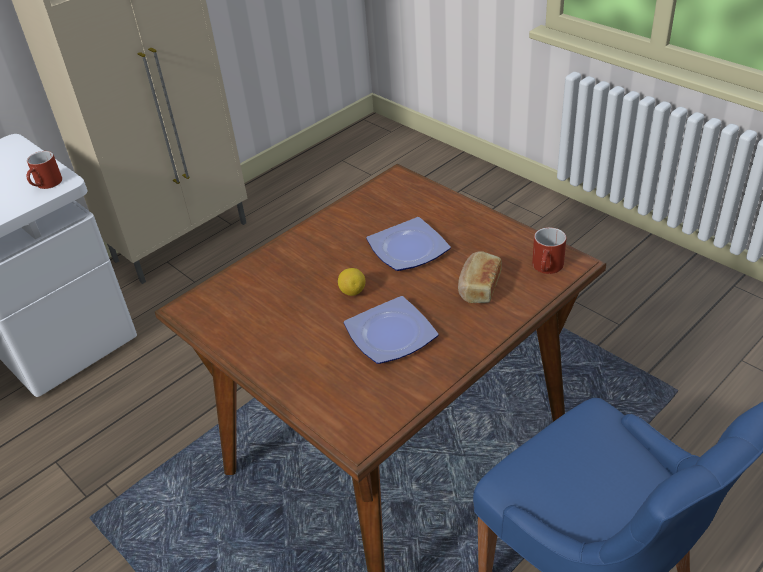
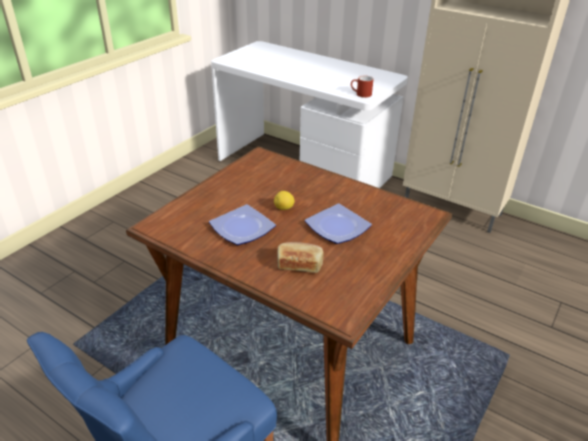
camera: 75 degrees right, 5 degrees down
(547, 268) = (332, 302): red mug -> none

